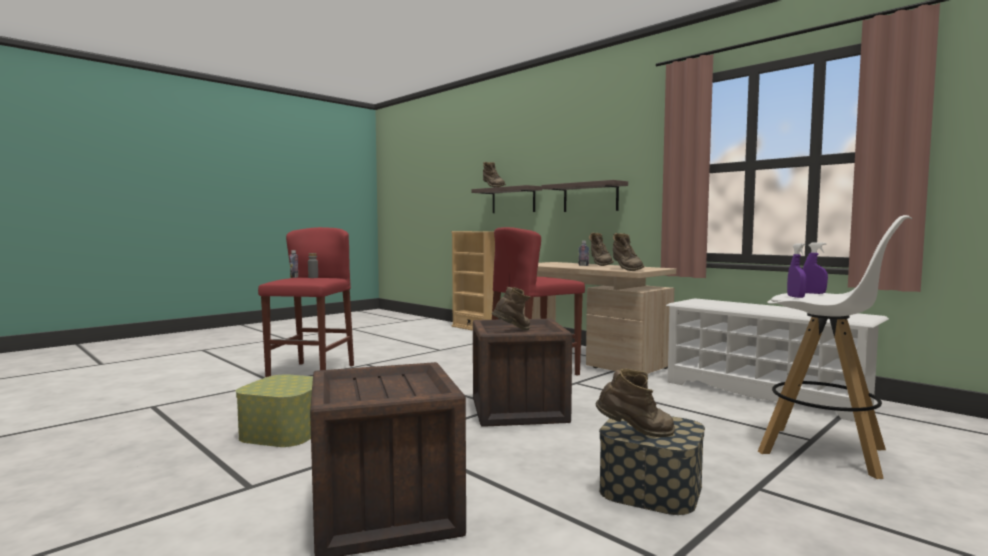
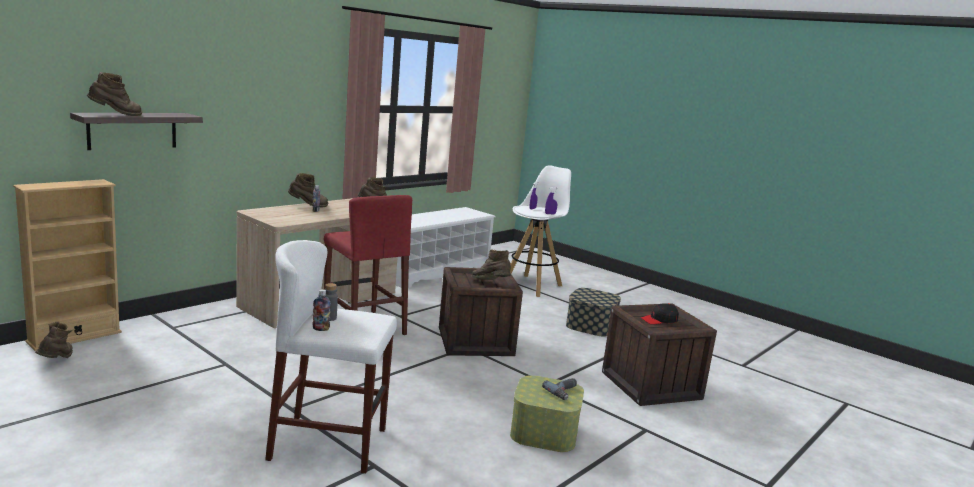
camera: 95 degrees left, 10 degrees up
(278, 389) = (565, 392): none -> power drill
(311, 373) = (329, 444): red stool -> white stool
(384, 386) = (659, 320): none -> black cap
(590, 197) = (257, 130): shelf -> none
(635, 434) = (605, 301): brown boot -> brown boot (57, 361)

